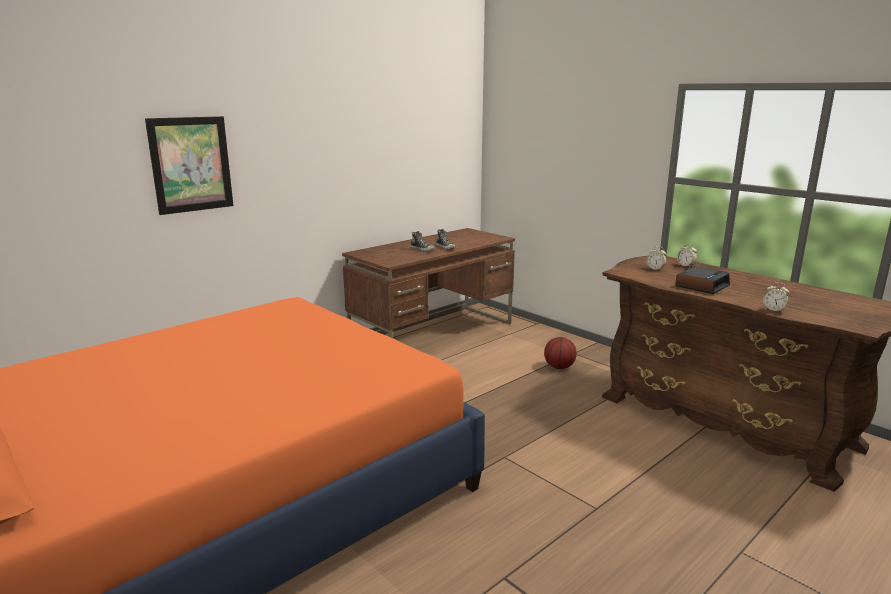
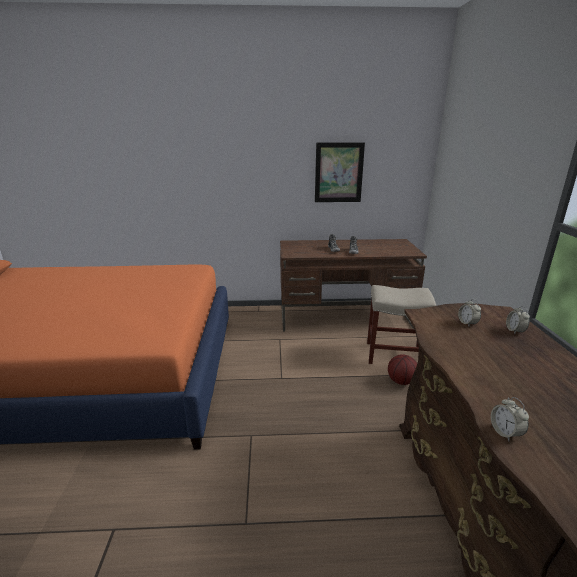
camera: 40 degrees right, 5 degrees up
(191, 164) = (171, 167): picture -> picture (338, 173)
(524, 350) = (394, 354): none -> beige stool
(701, 285) = (479, 361): alarm clock -> none

